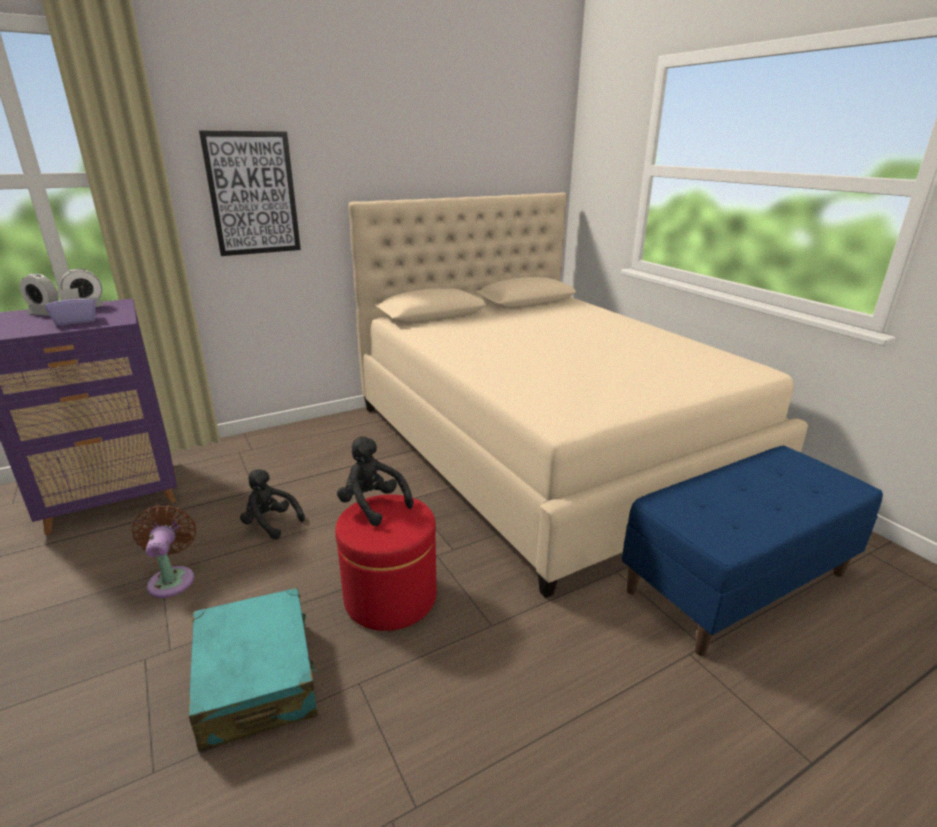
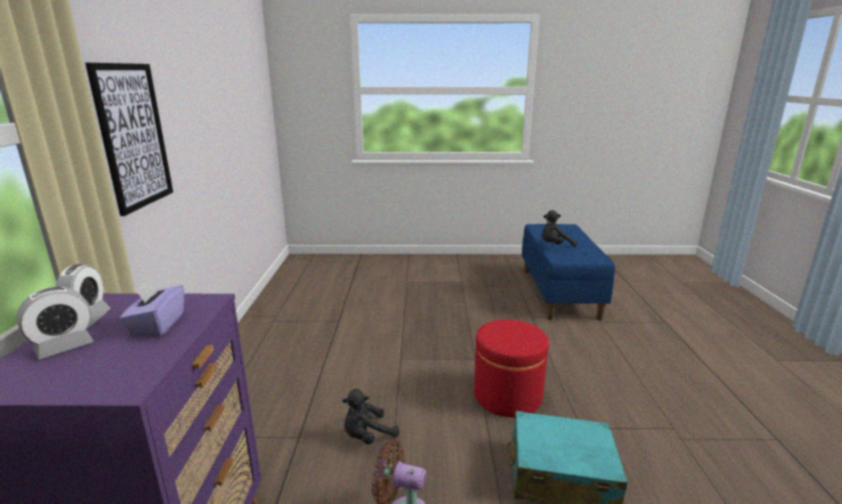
camera: 60 degrees left, 5 degrees down
(372, 505) = (491, 335): black plush toy -> black plush toy (555, 246)
(547, 446) = (392, 292): beige bed -> none

